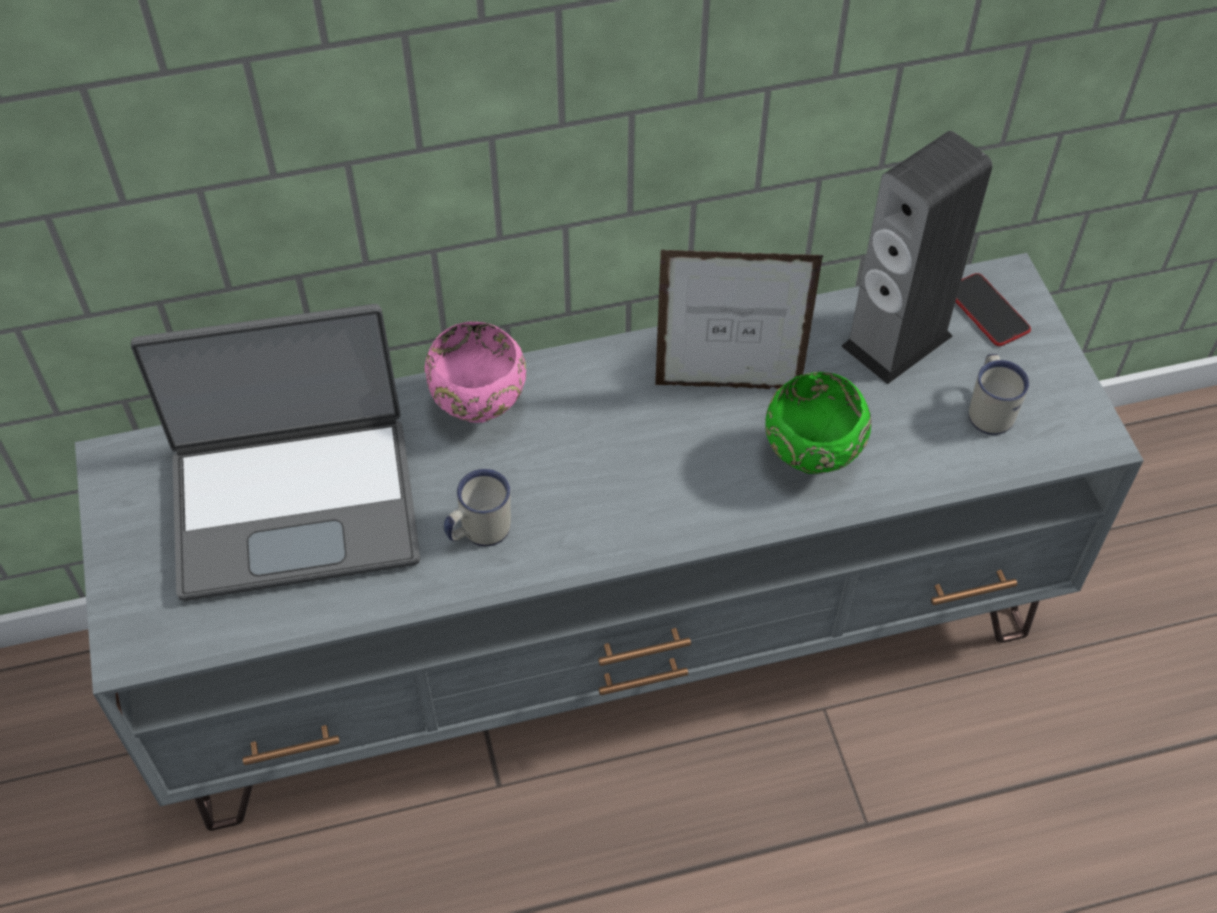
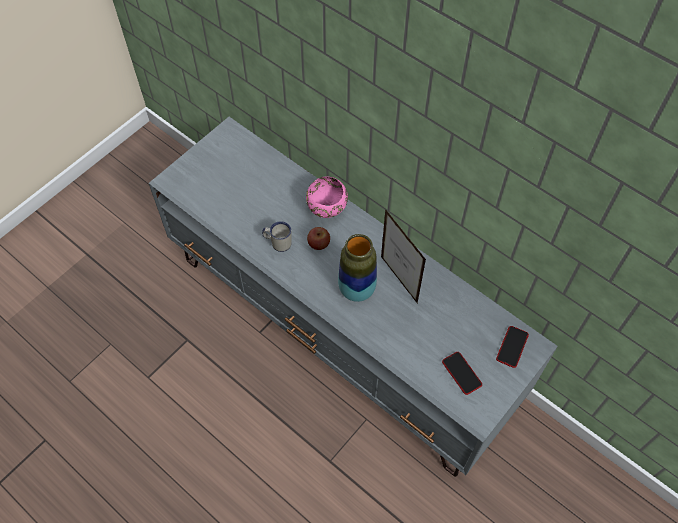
camera: 55 degrees right, 5 degrees up
(295, 504) = (250, 187): laptop -> none
(541, 464) = (319, 243): none -> apple
(697, 463) = (357, 290): none -> vase
(809, 461) = (387, 324): green bowl -> none
(897, 341) = (468, 323): speaker -> none
(990, 409) = (461, 373): white mug -> phone

